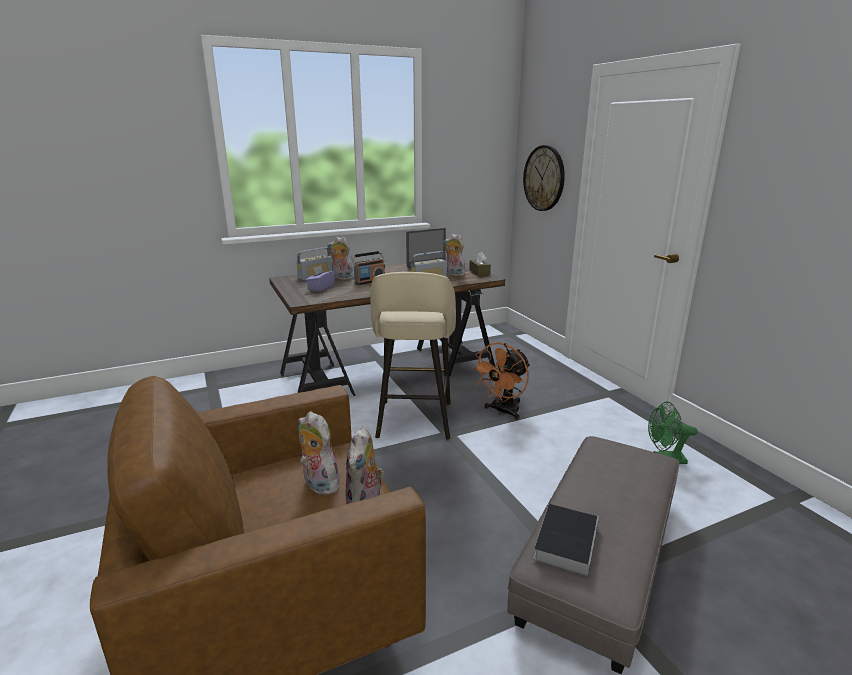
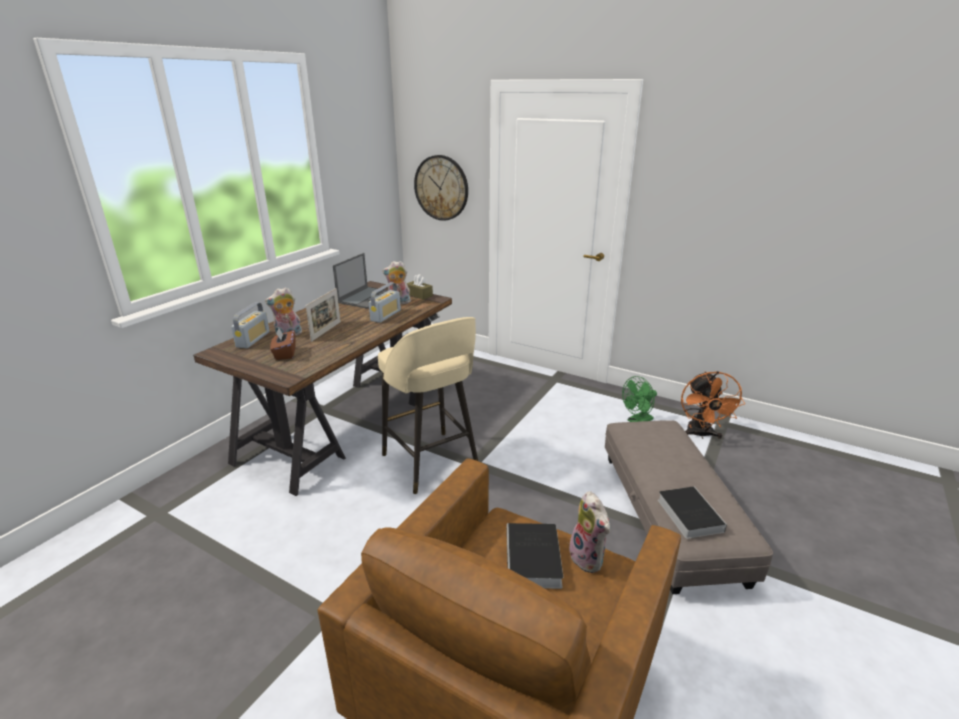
camera: 35 degrees left, 5 degrees up
(318, 484) = (533, 561): plush toy -> book
(321, 288) = (285, 353): purple tissue box -> brown tissue box
(369, 281) = (326, 331): radio -> picture frame
(503, 412) = (495, 424): orange fan -> orange fan (700, 435)

